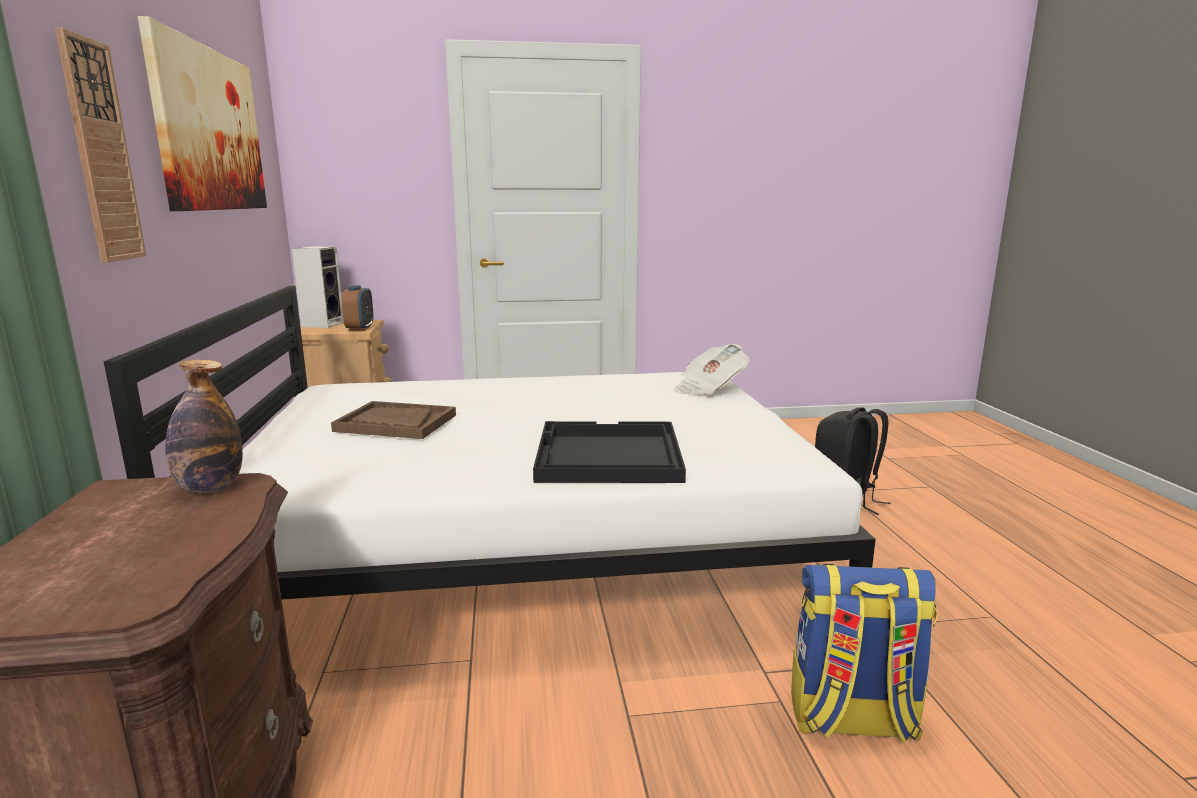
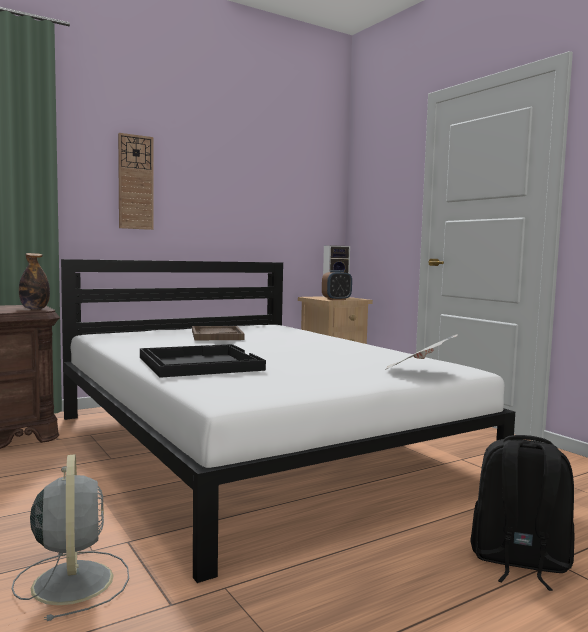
camera: 65 degrees right, 10 degrees down
(209, 130) = (247, 173): picture -> none
(851, 720) = (73, 580): backpack -> grey fan

